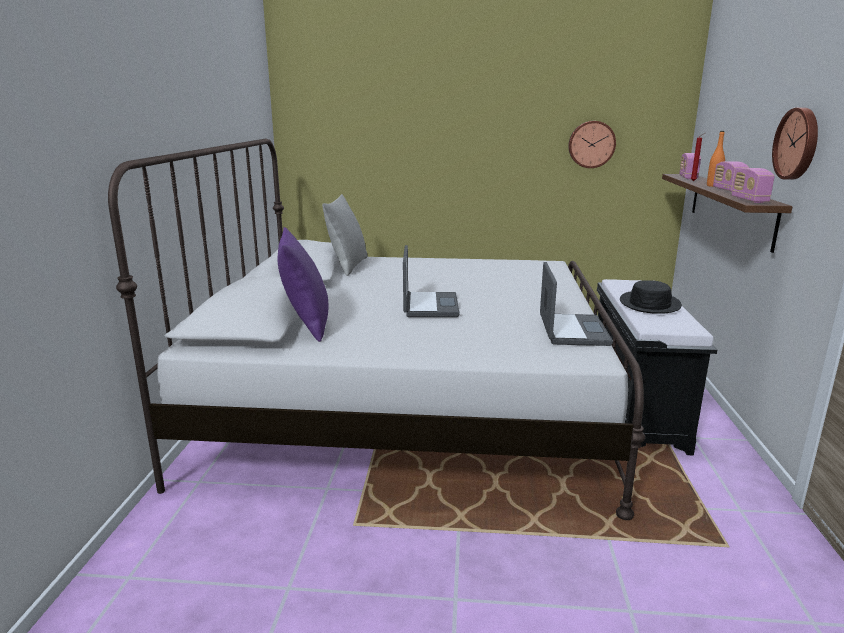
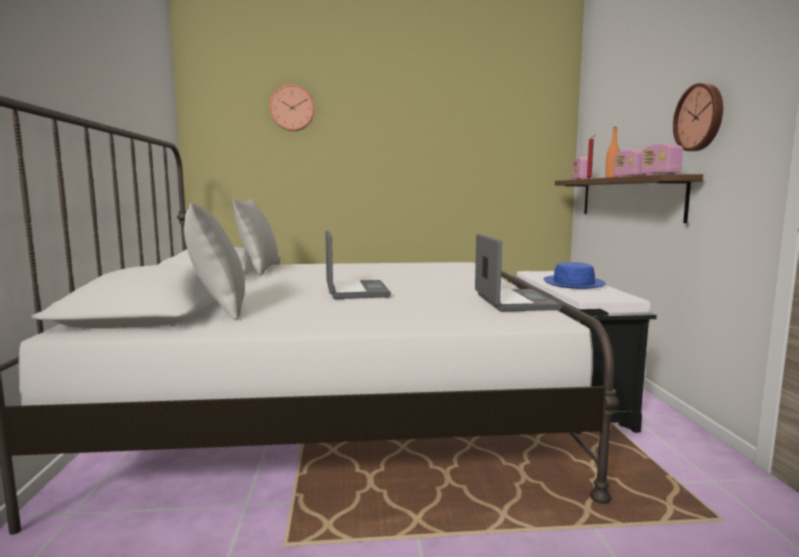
camera: 10 degrees left, 10 degrees down
(306, 325) = (218, 309): purple pillow -> grey pillow
(591, 144) = (489, 156): wall clock -> wall clock (292, 108)
(650, 304) = (573, 283): black hat -> blue hat

